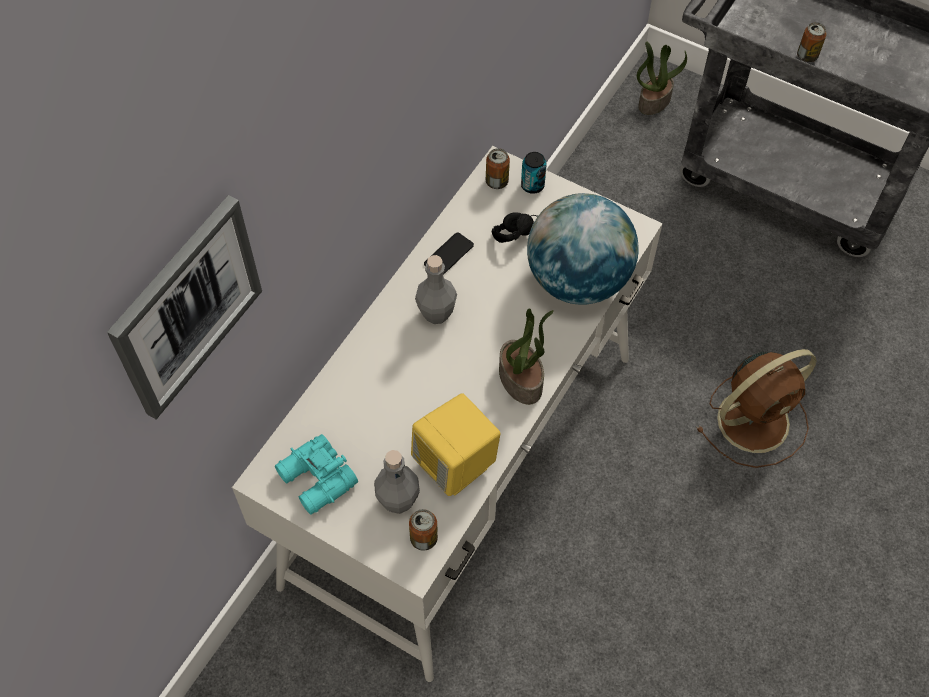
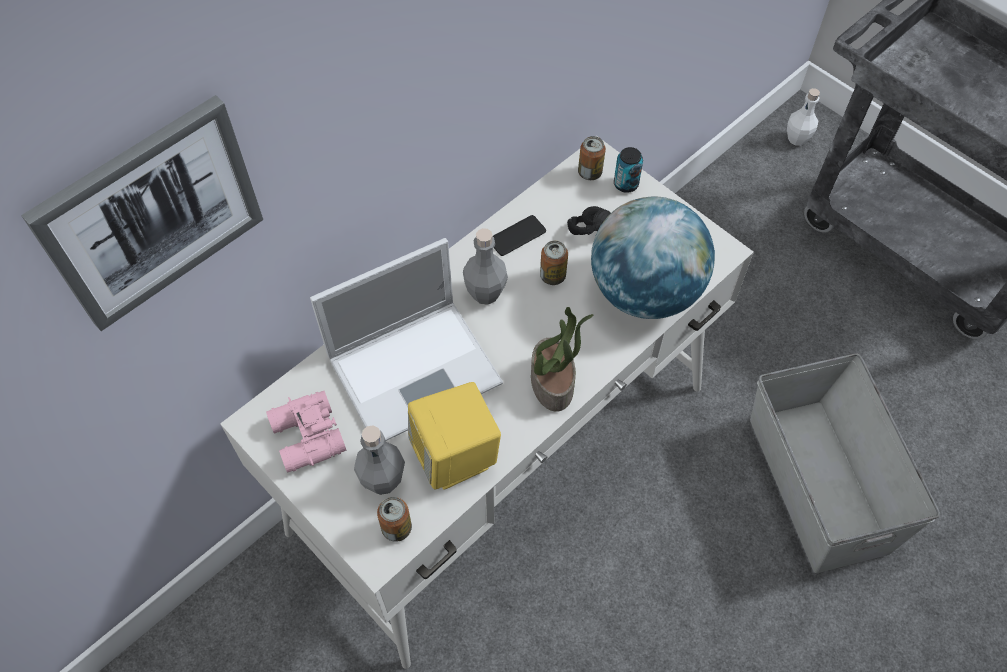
camera: 15 degrees right, 0 degrees up
(316, 481) = (306, 438): turquoise binoculars -> pink binoculars
(396, 395) = (417, 369): none -> laptop
(654, 101) = (797, 139): potted plant -> white bottle
(756, 419) = (818, 482): brown fan -> grey storage box
(807, 56) = (961, 111): can -> can (552, 276)

